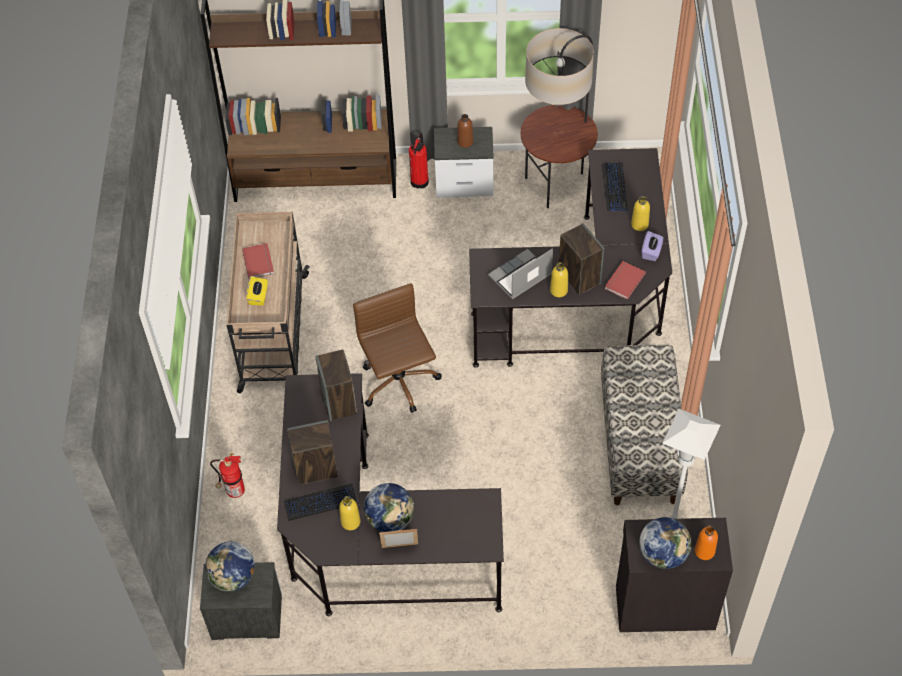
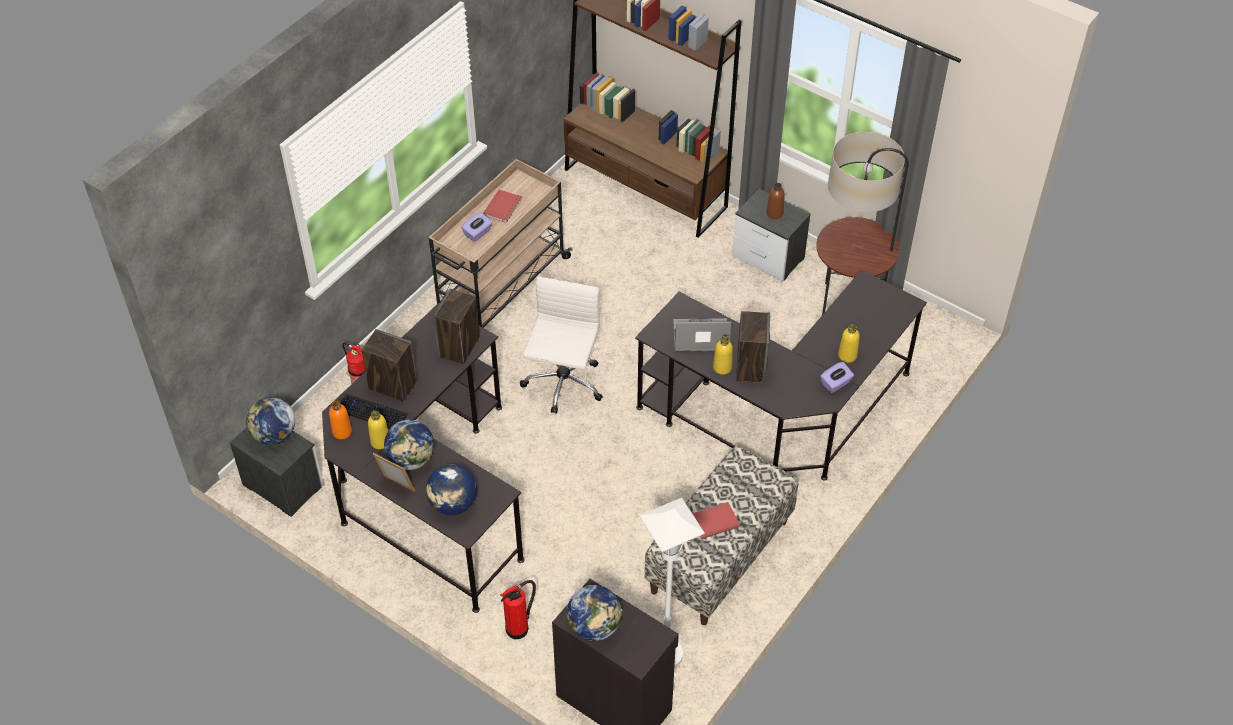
camera: 35 degrees right, 5 degrees down
(258, 296) = (477, 233): yellow tissue box -> purple tissue box
(399, 384) = (563, 384): brown office chair -> white office chair
(420, 180) = (732, 235): fire extinguisher -> fire extinguisher (519, 627)
(458, 533) = (453, 504): none -> globe
(614, 187) = (854, 313): keyboard -> none
(623, 281) = (787, 393): red book -> red book (713, 520)
(704, 551) = (632, 648): orange bottle -> orange bottle (342, 432)

